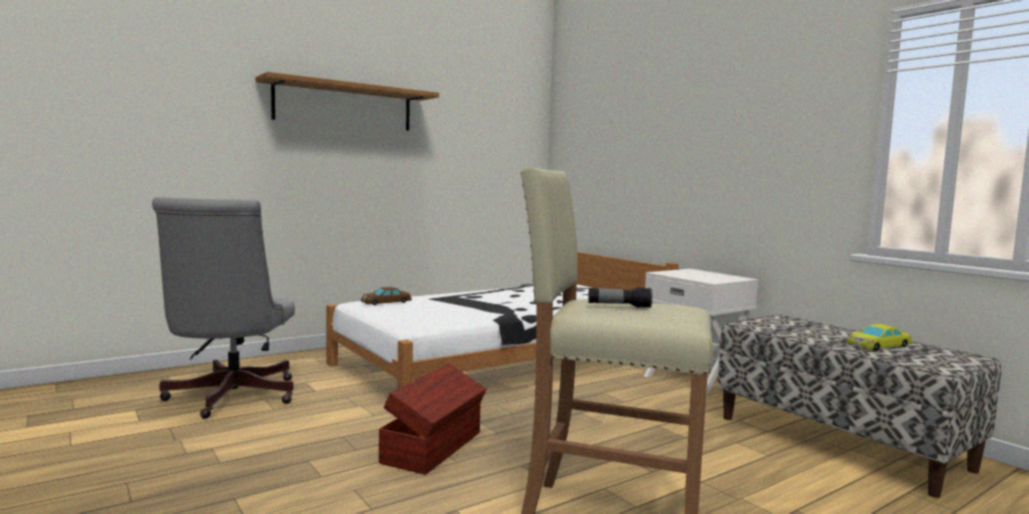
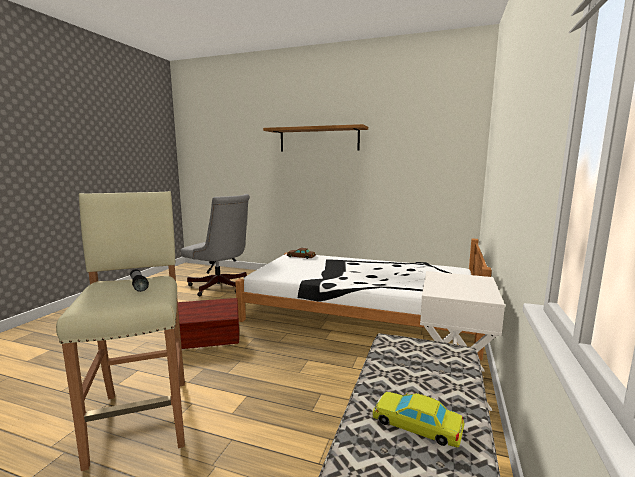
camera: 55 degrees right, 5 degrees up
(228, 398) = (220, 287): grey office chair -> grey office chair turned 105 degrees counterclockwise

